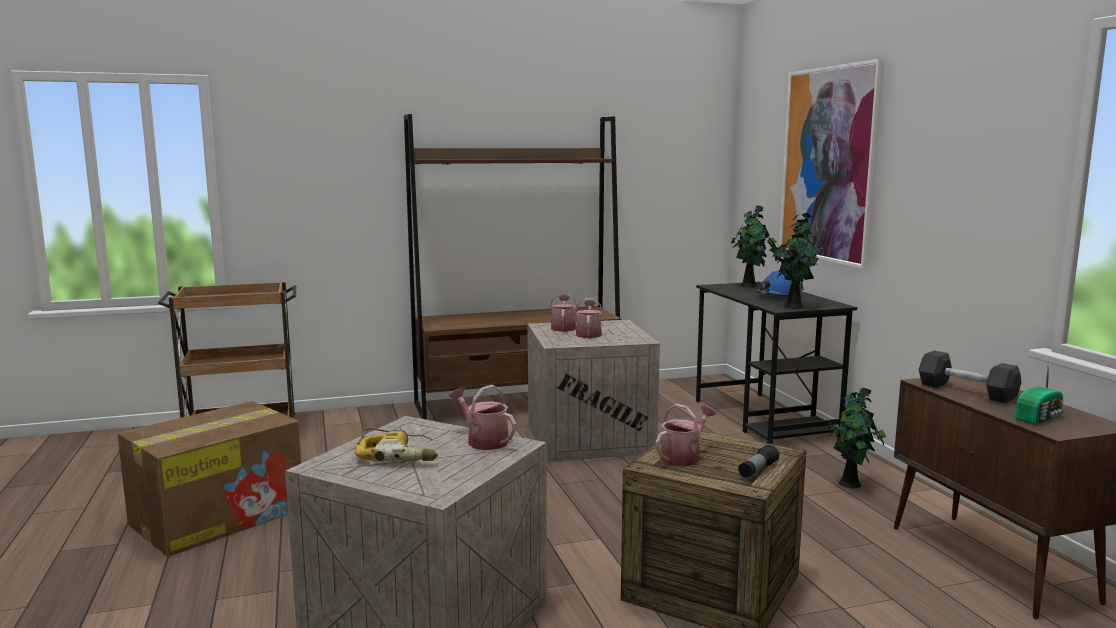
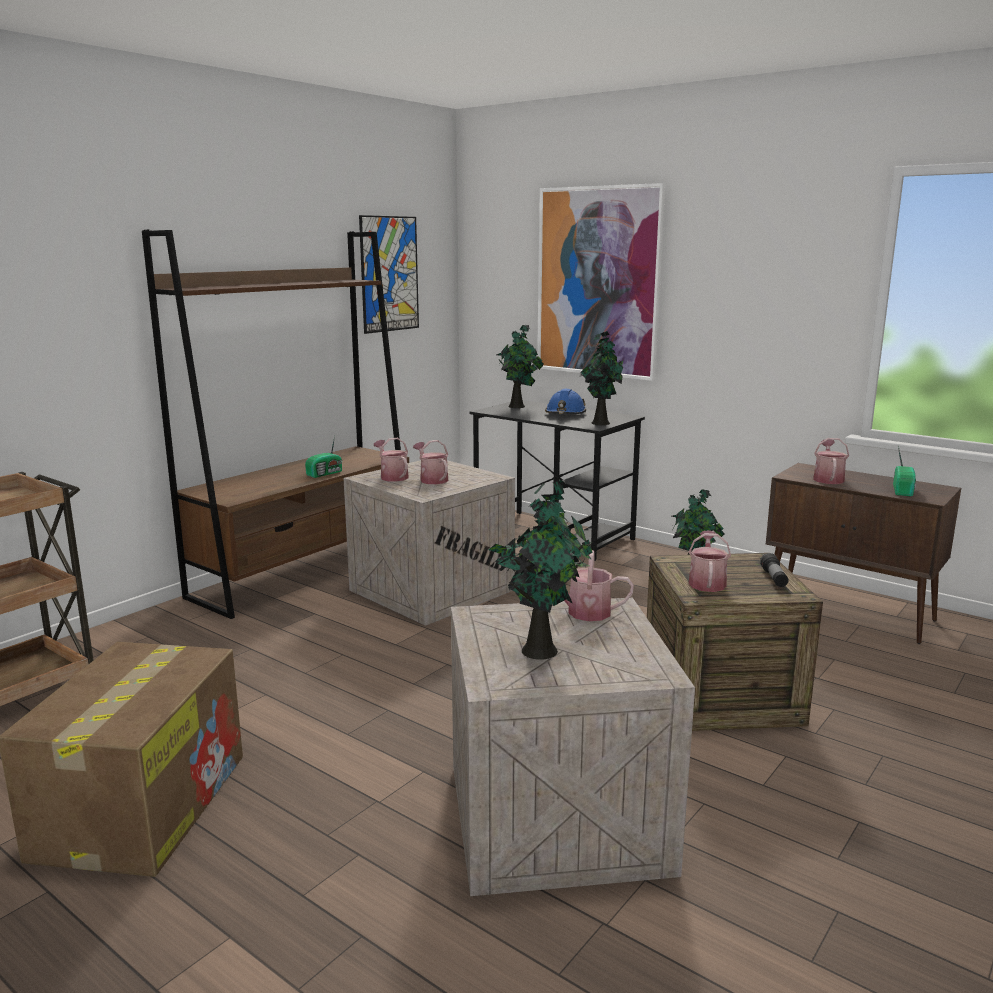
camera: 35 degrees left, 5 degrees up
(398, 455) = (541, 649): power drill -> potted plant
(533, 320) = (326, 473): none -> radio
(648, 155) = (389, 274): none -> picture
(966, 391) = (828, 479): grey dumbbell -> watering can

